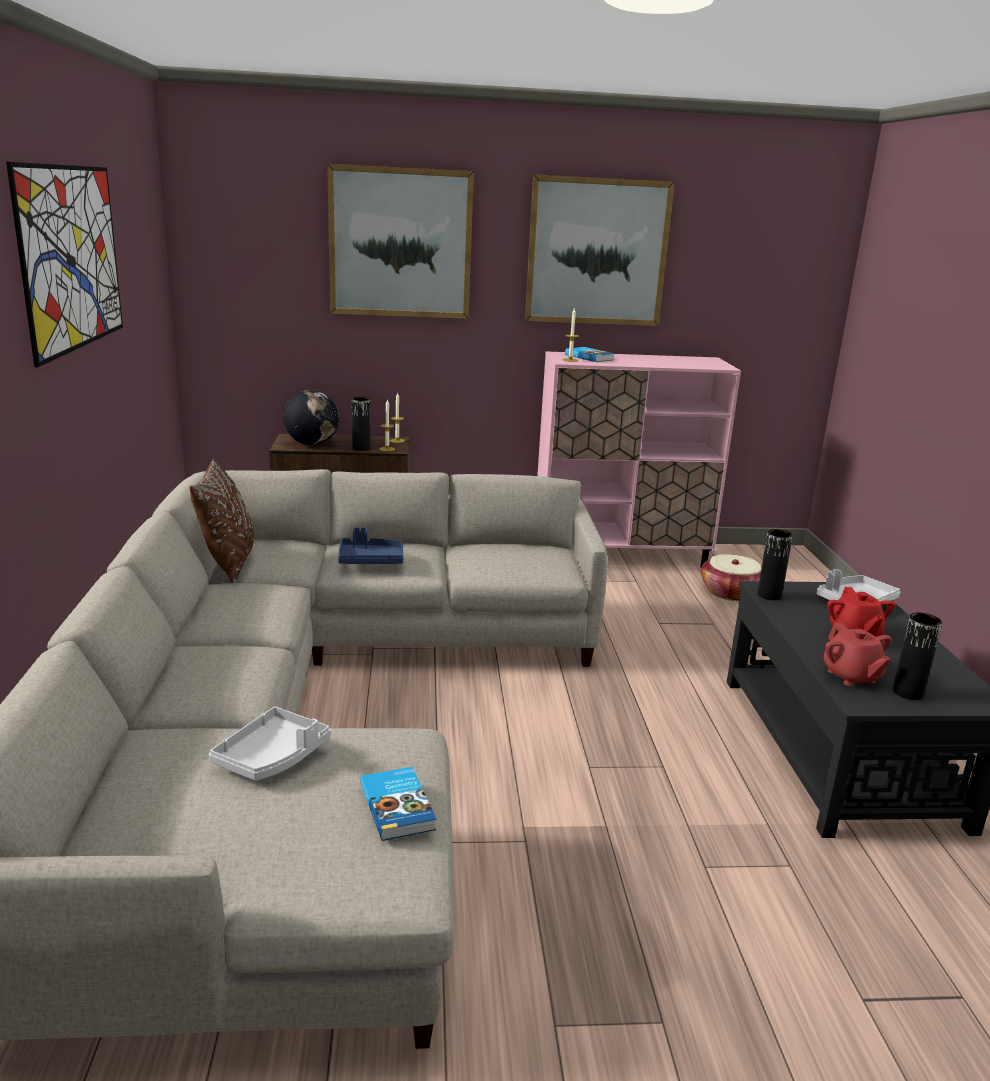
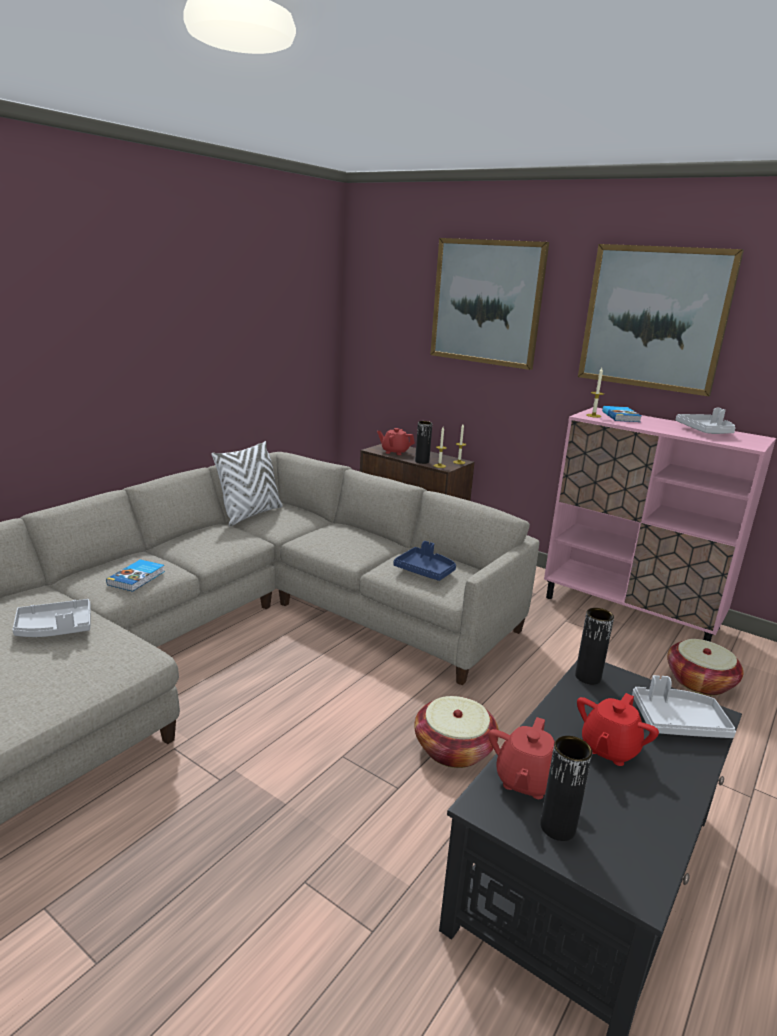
camera: 40 degrees right, 0 degrees up
(72, 257) = (190, 294): picture -> none
(229, 563) = (250, 514): brown pillow -> white pillow
(312, 444) = (395, 452): globe -> red teapot
(370, 560) = (329, 538): blue tray -> blue tray (425, 571)
(398, 806) = (53, 690): book -> book (137, 578)
(656, 717) = (453, 749): none -> basket
(671, 360) = (705, 431): none -> grey tray

